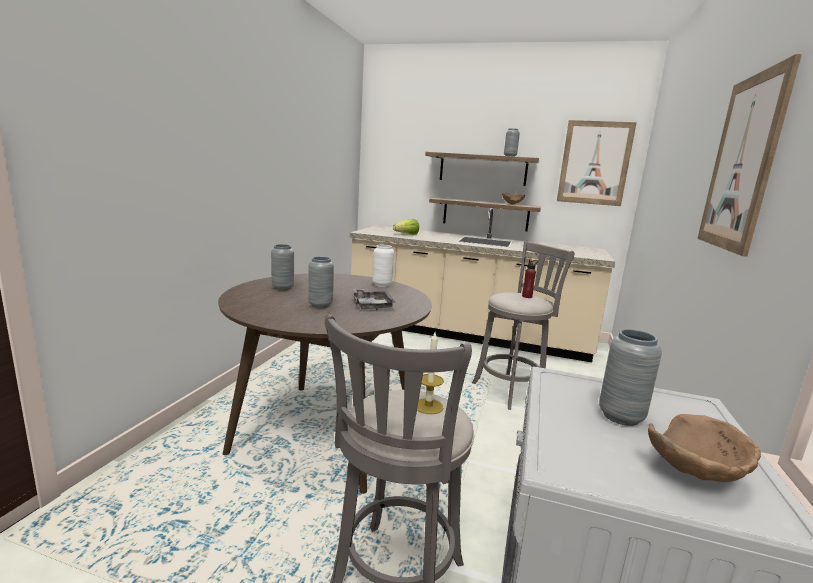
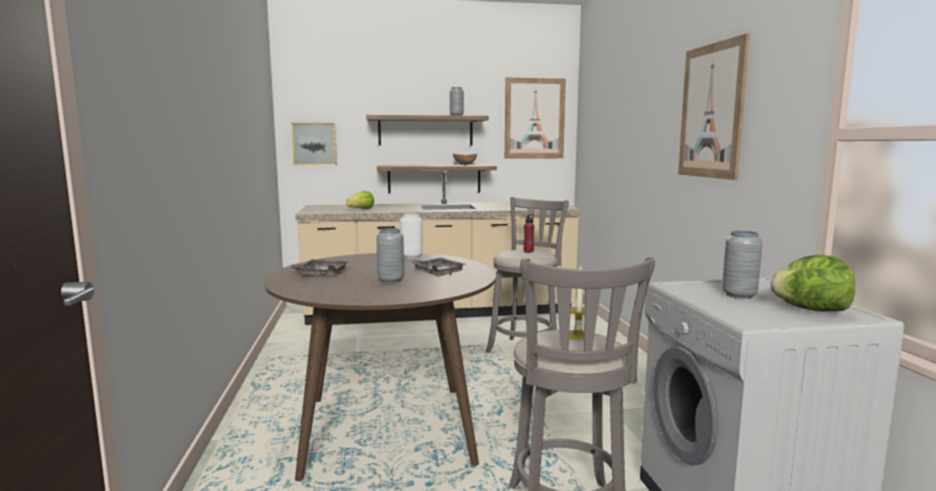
camera: 25 degrees left, 5 degrees down
(282, 288) = (321, 274): grey vase -> grey tray
(388, 175) = (314, 144): none -> picture
(695, 475) = (811, 310): brown bowl -> lettuce

